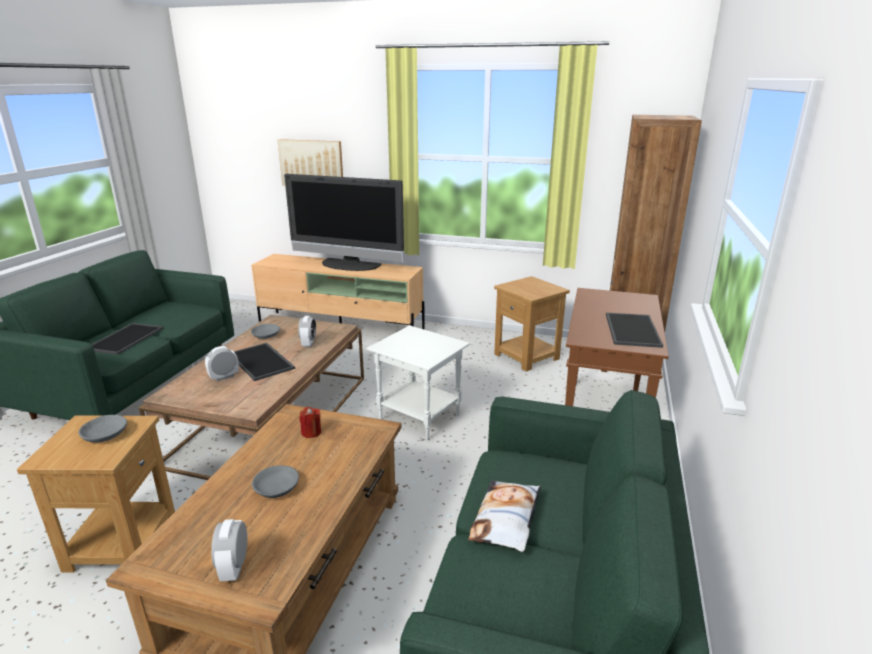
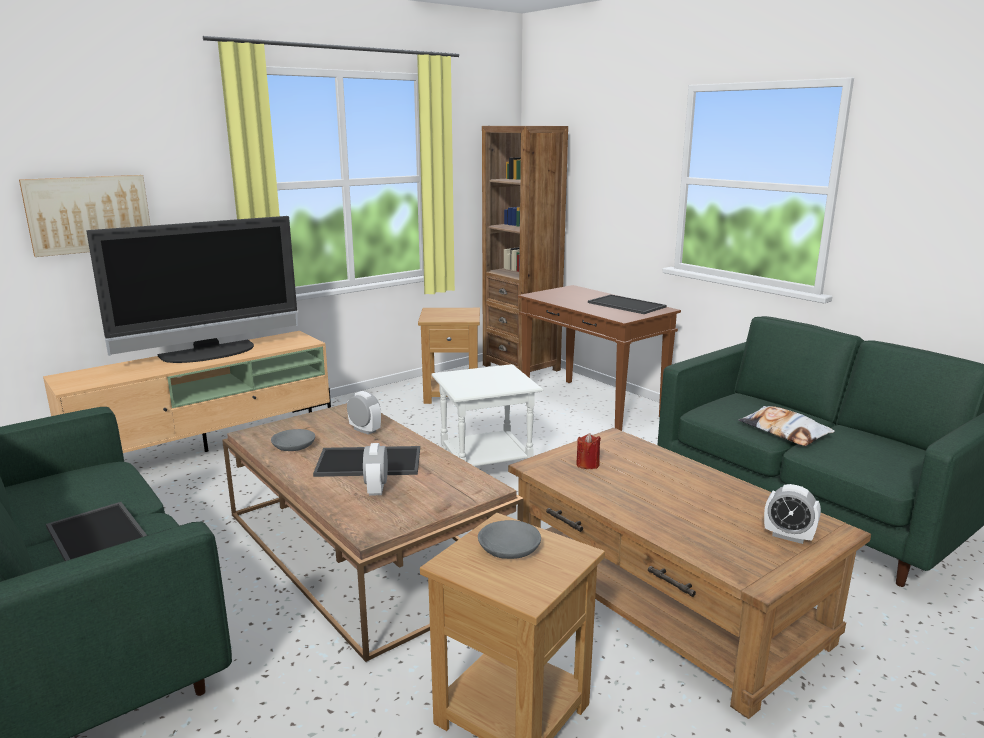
camera: 55 degrees left, 5 degrees down
(276, 488) = (675, 498): grey bowl -> none

